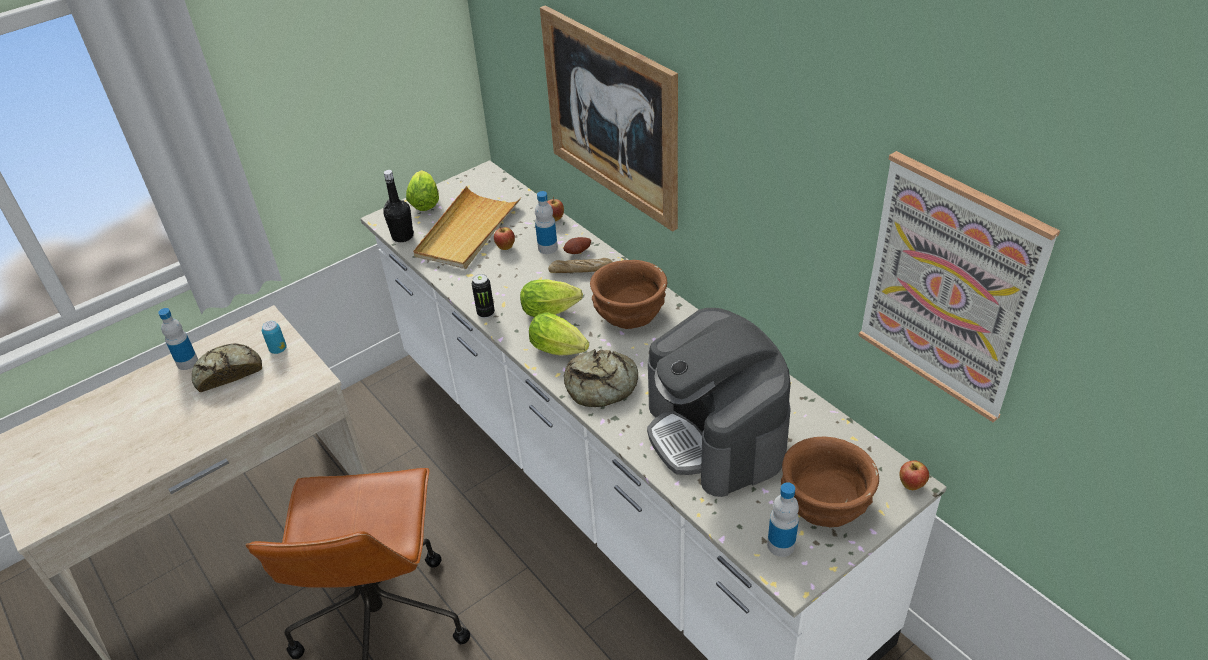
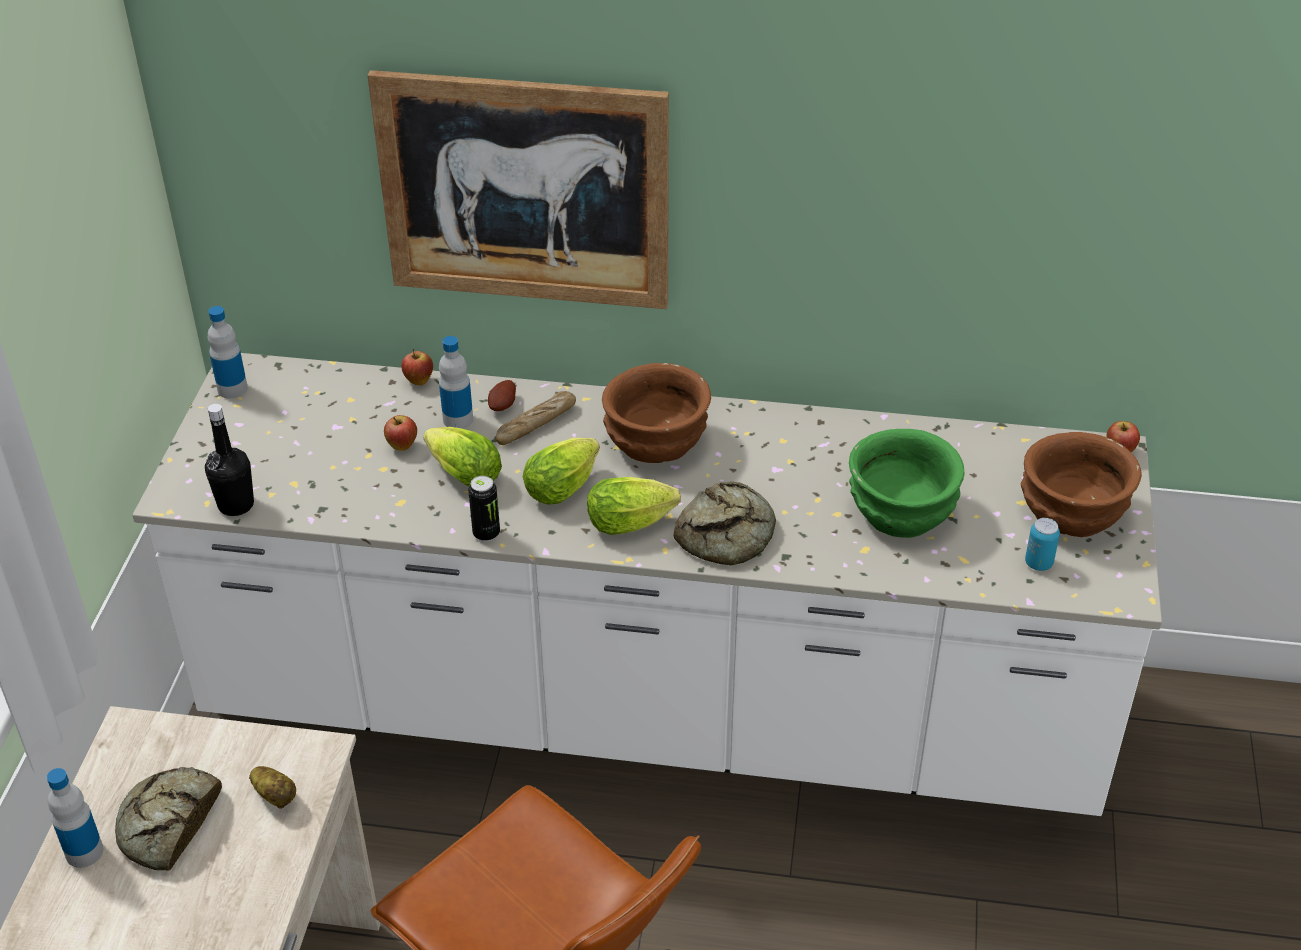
camera: 45 degrees left, 0 degrees up
(277, 387) = (275, 795): none -> potato
(278, 349) = (205, 752): can -> can (1038, 563)
(425, 201) = (202, 446): lettuce -> lettuce (461, 473)
(467, 231) = (322, 453): beige tray -> none
(716, 434) = (903, 511): coffee machine -> green bowl
(781, 545) = (1083, 573): bottle -> bottle (232, 389)
(949, 287) = (1124, 208): picture -> none

